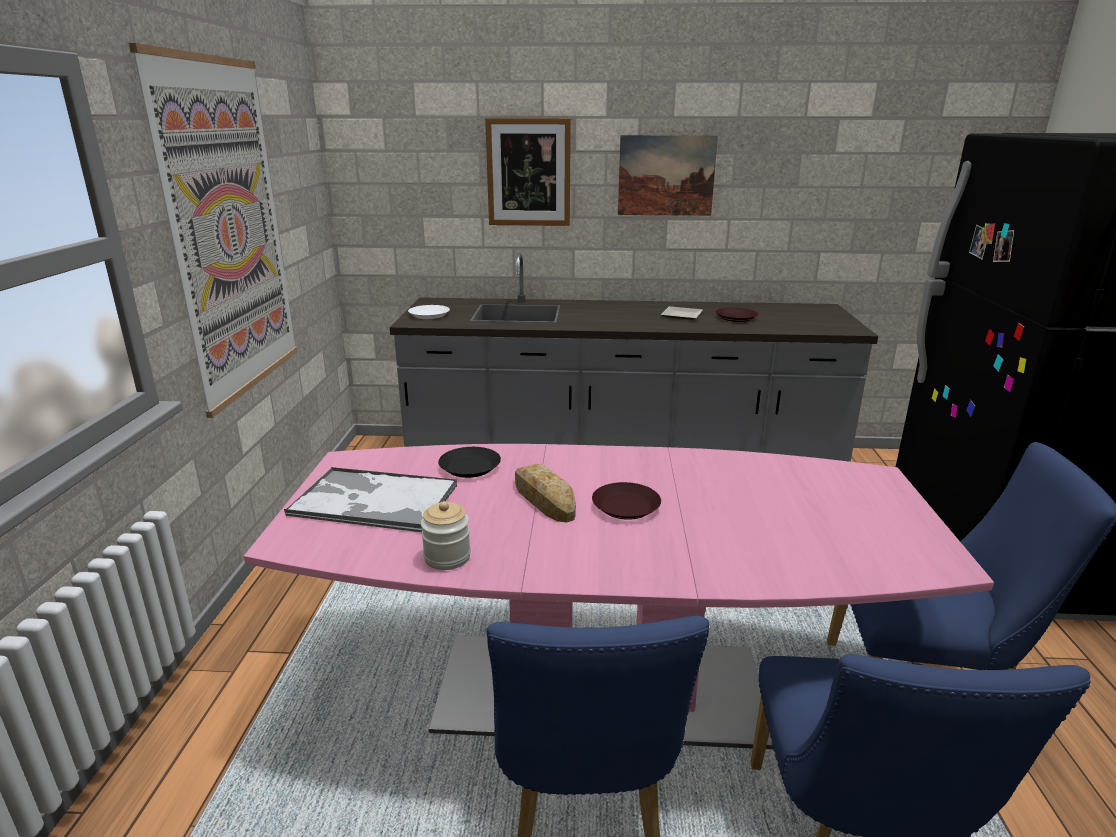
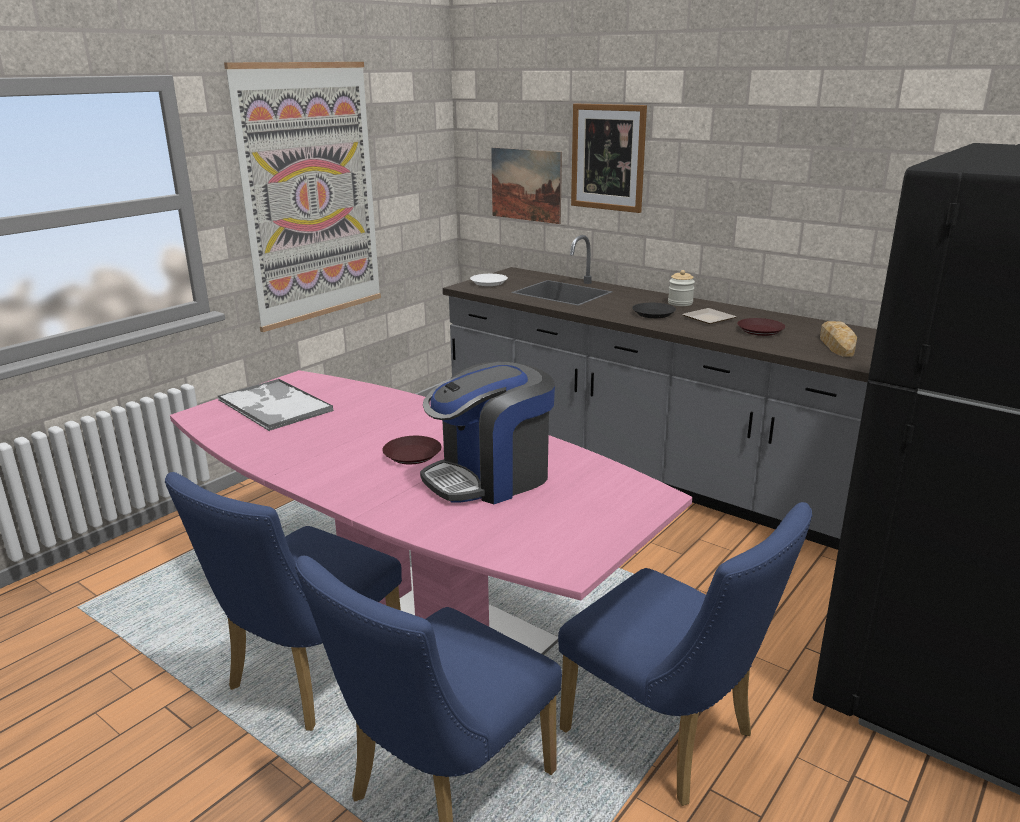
camera: 35 degrees right, 0 degrees up
(447, 557) = (258, 448): jar -> jar (680, 303)
(469, 467) = (361, 401): black plate -> black plate (653, 314)
(544, 498) = (370, 434): bread -> bread (836, 344)
(666, 176) = (736, 168): picture -> picture (526, 185)
(734, 504) = (490, 477): none -> coffee machine

